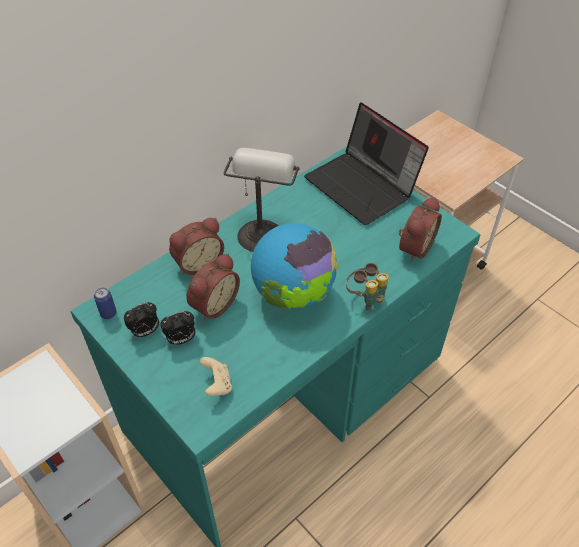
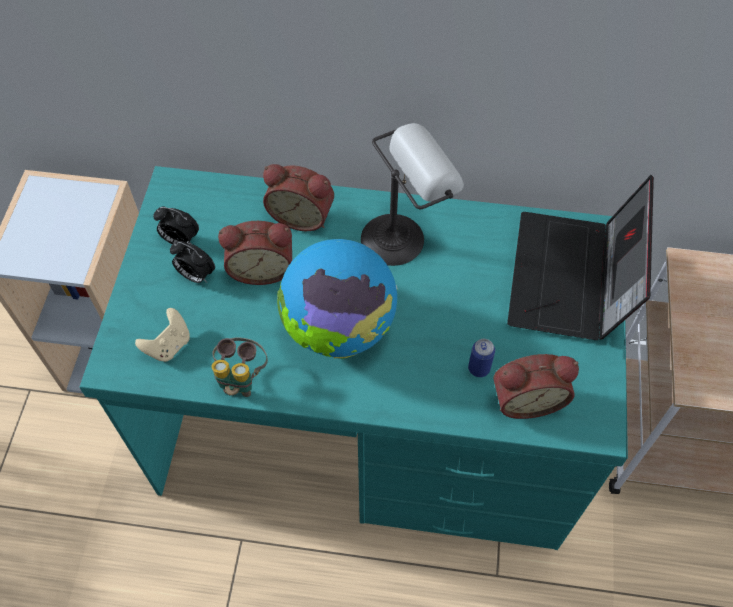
camera: 50 degrees right, 10 degrees up
(108, 313) = (176, 196): can -> can (479, 368)
(366, 298) = (399, 400): binoculars -> binoculars (241, 378)

